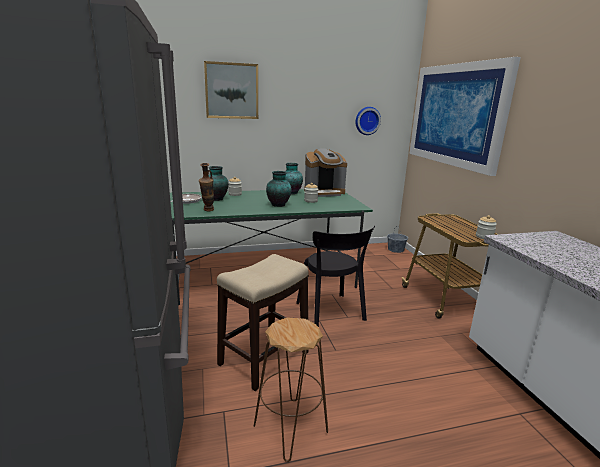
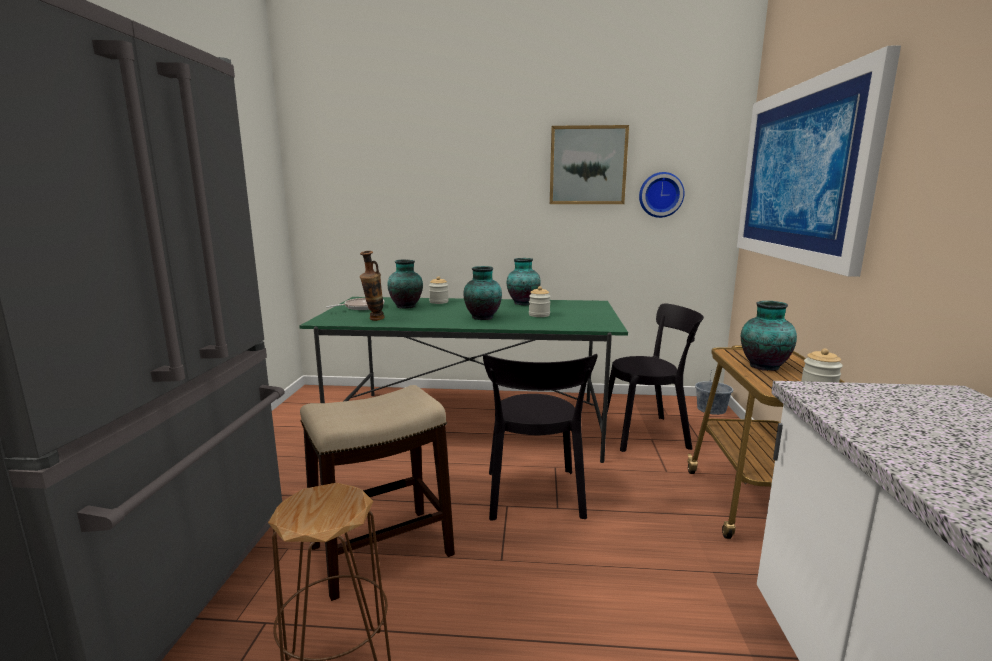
camera: 20 degrees right, 5 degrees down
(231, 91) = (448, 157): picture -> picture (587, 165)
(324, 192) = (575, 305): coffee machine -> none
(371, 268) = (648, 433): none -> black chair
(450, 225) = (763, 367): none -> vase

